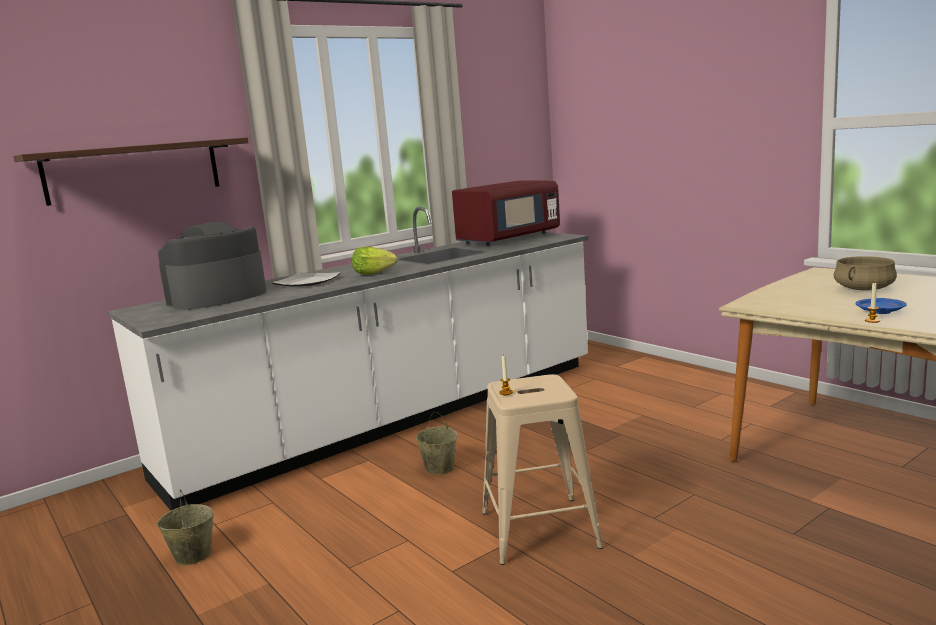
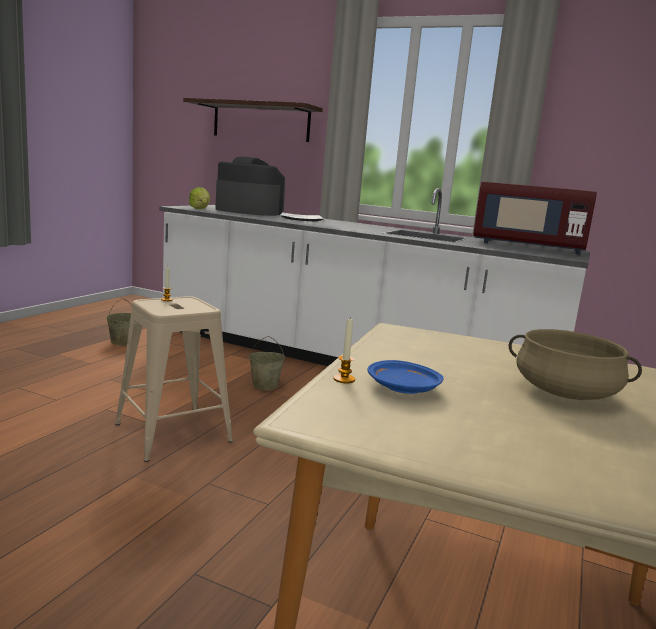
camera: 60 degrees right, 0 degrees up
(373, 273) = (337, 226): lettuce -> lettuce (200, 209)

